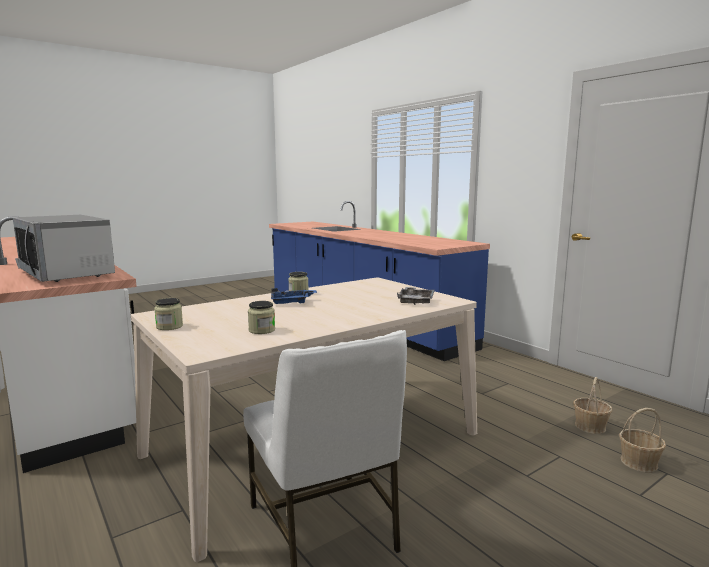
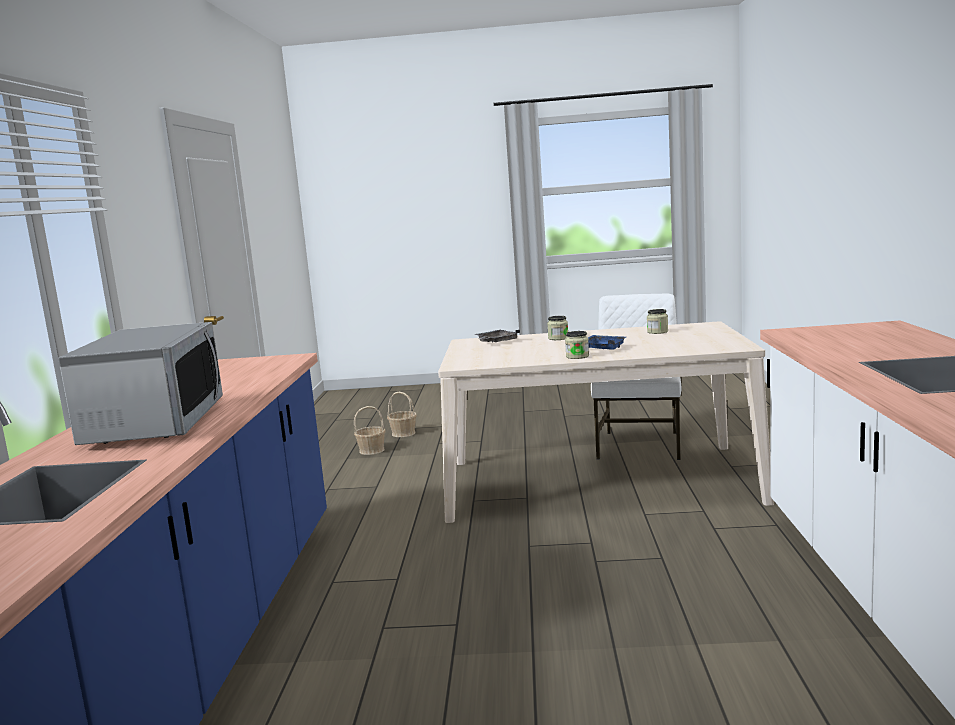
camera: 140 degrees left, 0 degrees up
(67, 274) = (853, 339): microwave -> microwave (155, 424)
(169, 326) = (727, 338): jar -> jar (558, 338)

